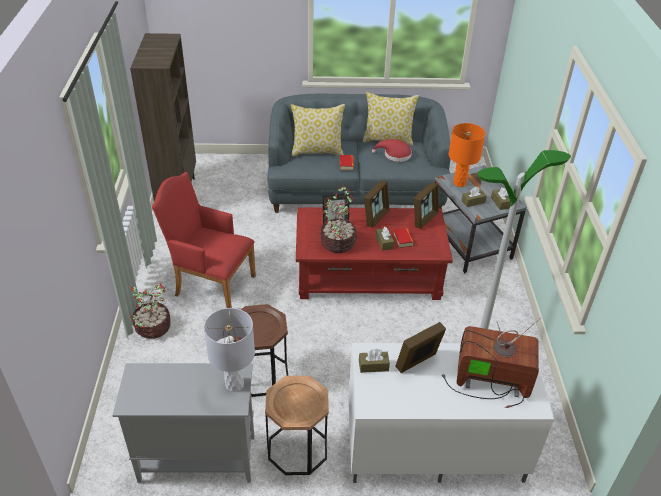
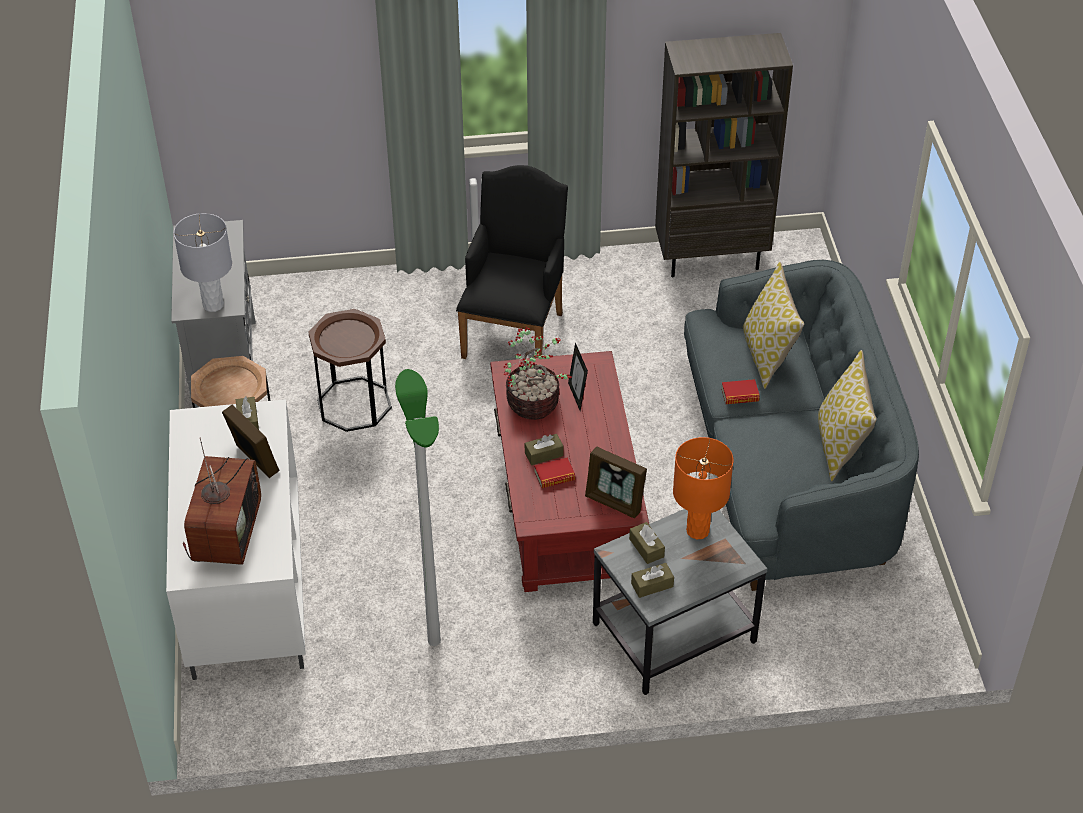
camera: 85 degrees right, 5 degrees up
(152, 328) = (422, 291): potted plant -> none
(211, 283) = (515, 330): red armchair -> black armchair
(376, 217) = (605, 442): picture frame -> none
(395, 155) = (785, 454): red hat -> none

